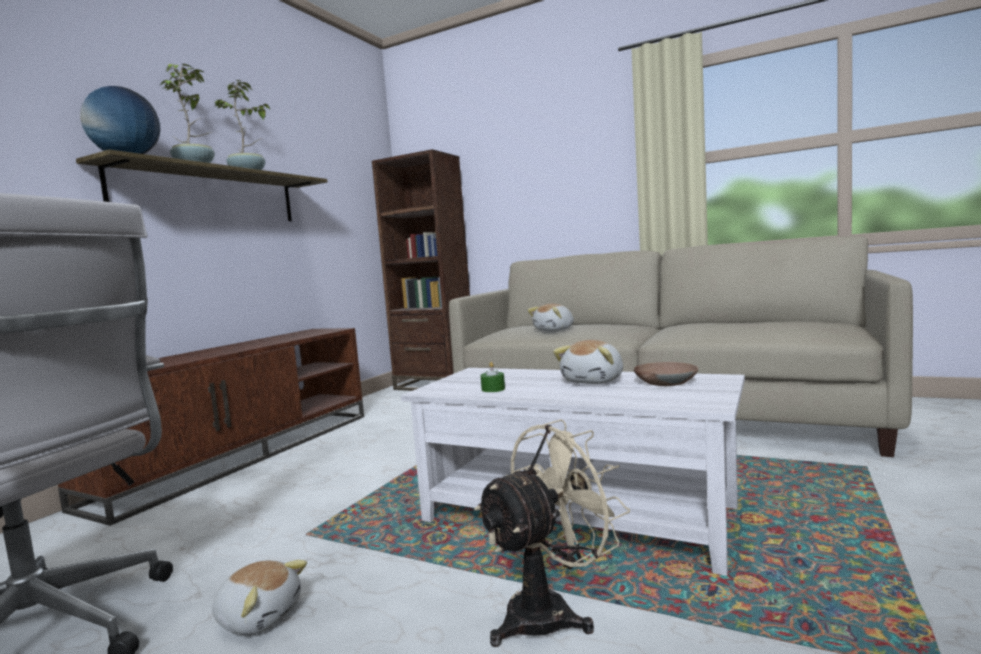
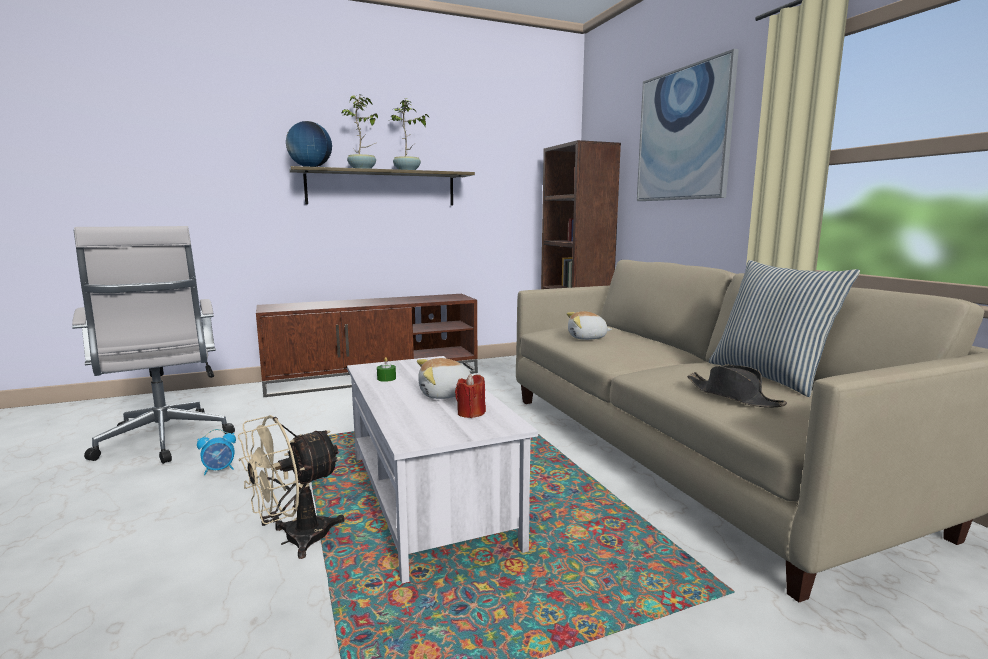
camera: 40 degrees right, 5 degrees up
(259, 616) = (219, 470): plush toy -> alarm clock
(538, 147) = (683, 135): none -> picture
(551, 611) = (295, 540): beige fan -> beige fan turned 135 degrees clockwise
(665, 382) = (471, 413): brown bowl -> red candle
(741, 320) = (769, 376): none -> pillow
(774, 328) = (733, 396): none -> black hat

